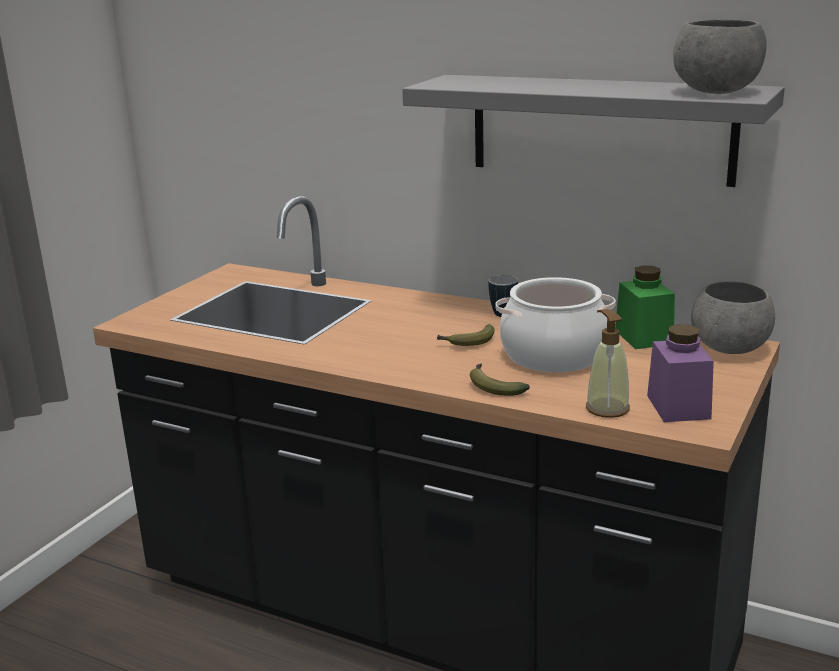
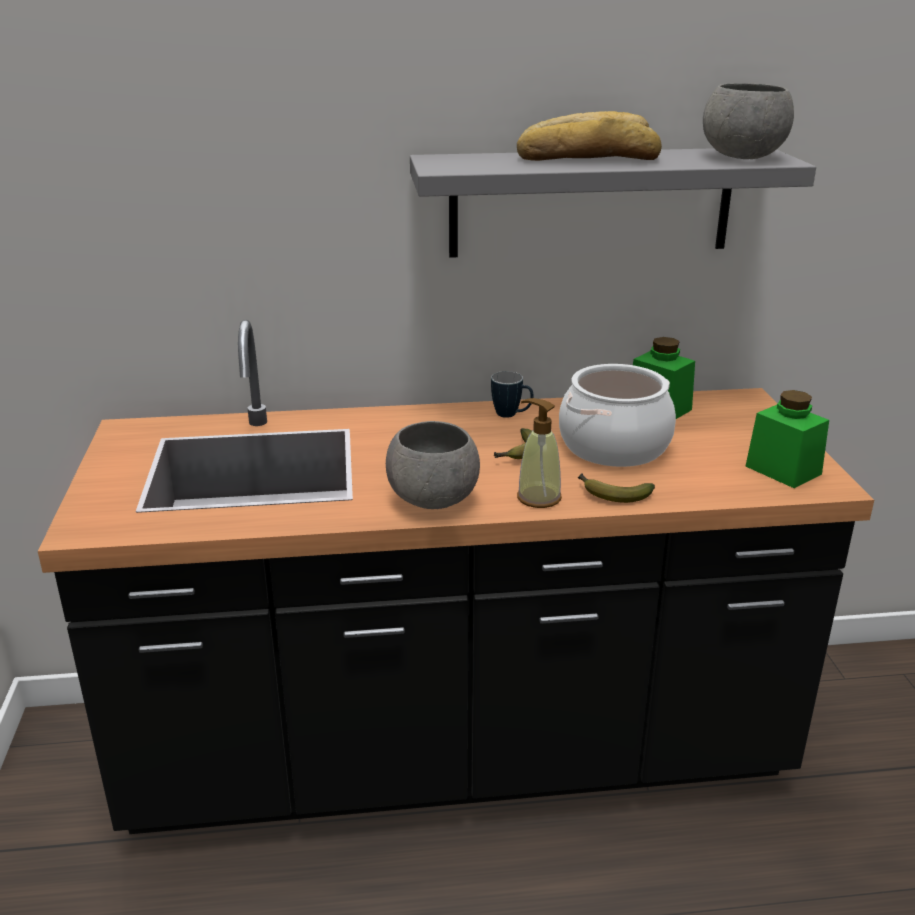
camera: 35 degrees left, 5 degrees up
(572, 84) = (587, 158): none -> bread
(607, 408) = (735, 488): soap dispenser -> soap dispenser (538, 497)
(678, 407) = (783, 470): purple jar -> green jar
(731, 348) = (739, 403): grey bowl -> grey bowl (434, 500)

